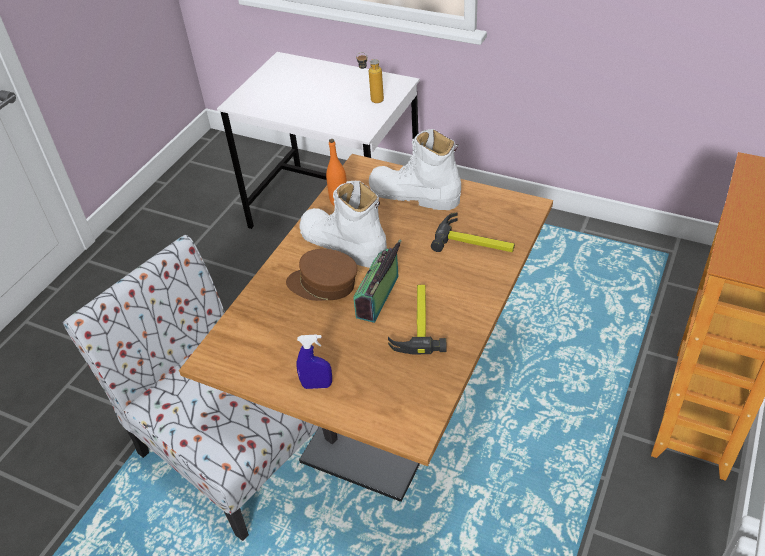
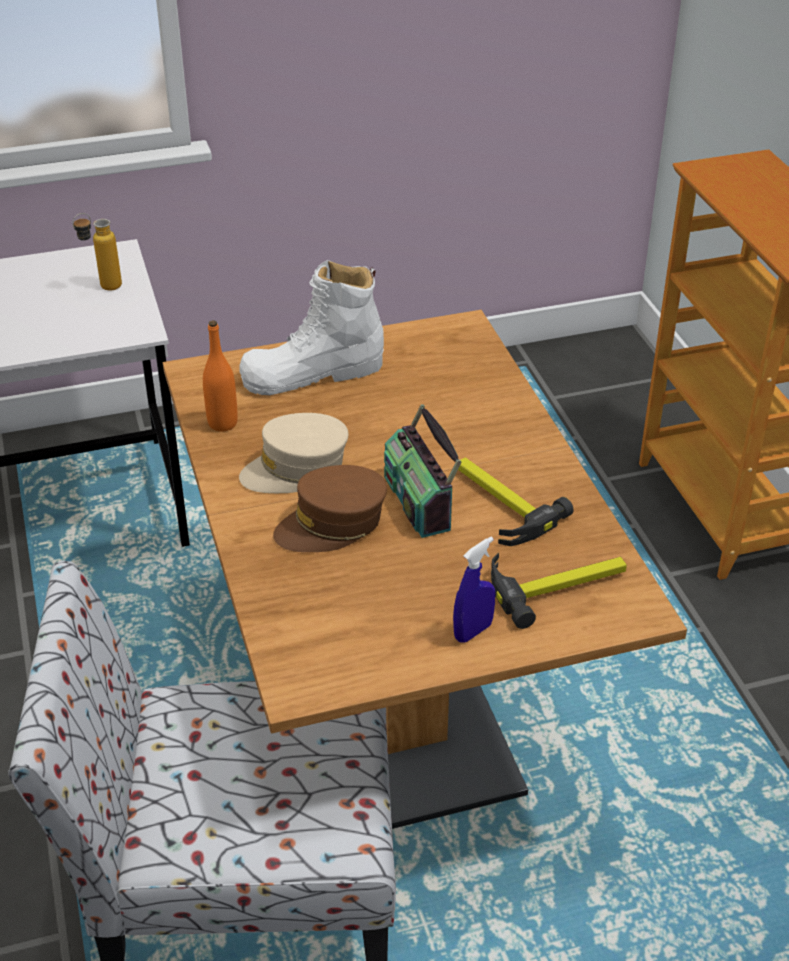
camera: 45 degrees left, 5 degrees down
(343, 244) = (296, 468): white boot -> beige cap
(475, 242) = (453, 390): hammer -> hammer (558, 584)

